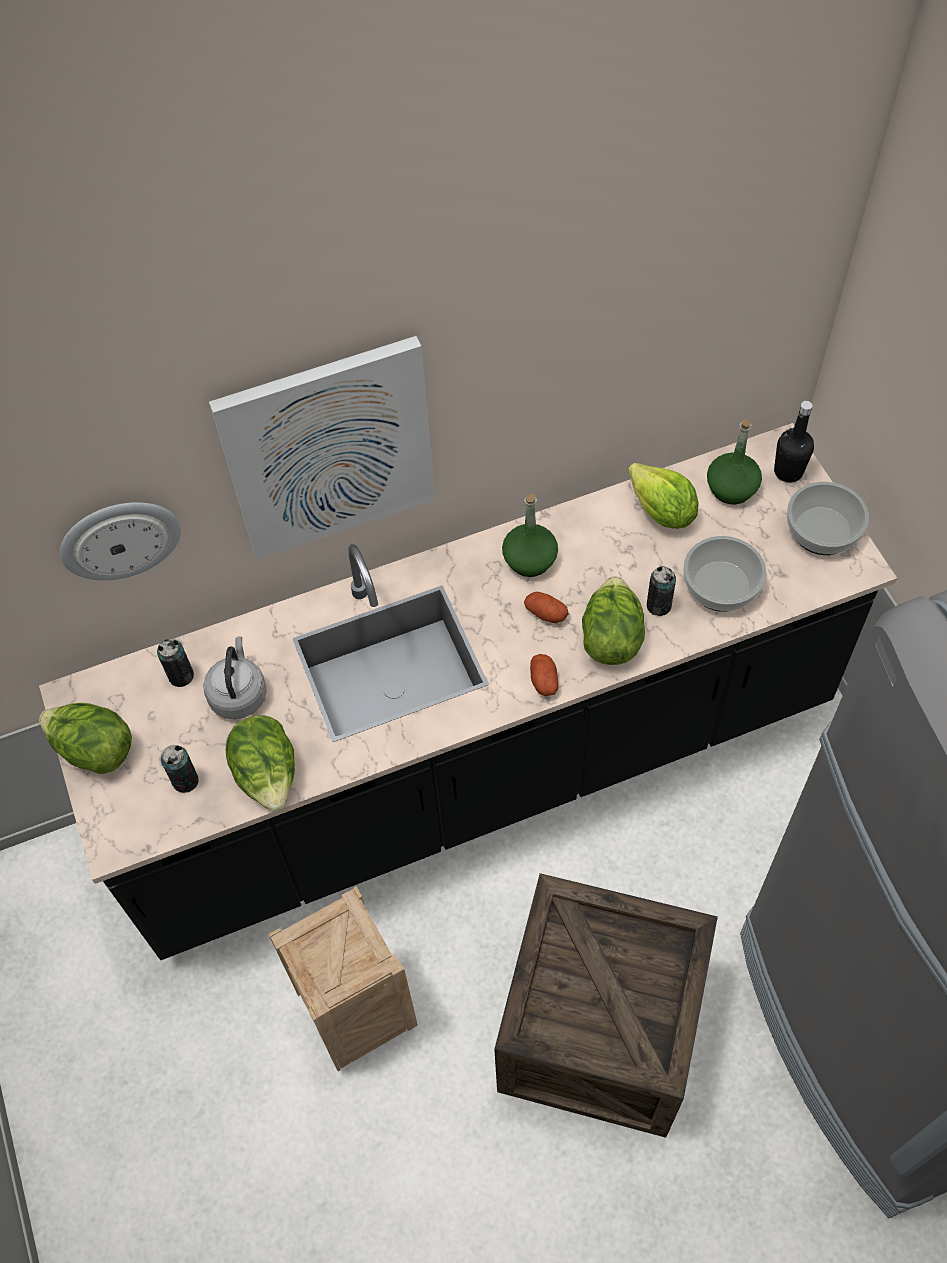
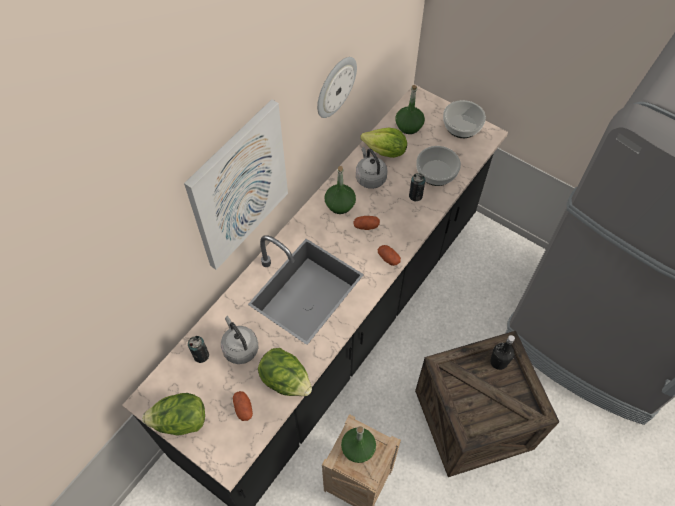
camera: 35 degrees left, 0 degrees up
(120, 538) = (149, 291): wall clock -> wall clock (335, 86)
(185, 781) = (243, 408): can -> potato
(334, 943) = (358, 448): none -> green bottle
(607, 540) = (370, 177): none -> grey kettle
(611, 637) = (404, 221): lettuce -> none
(788, 471) = (428, 106): black bottle -> black bottle (498, 362)

